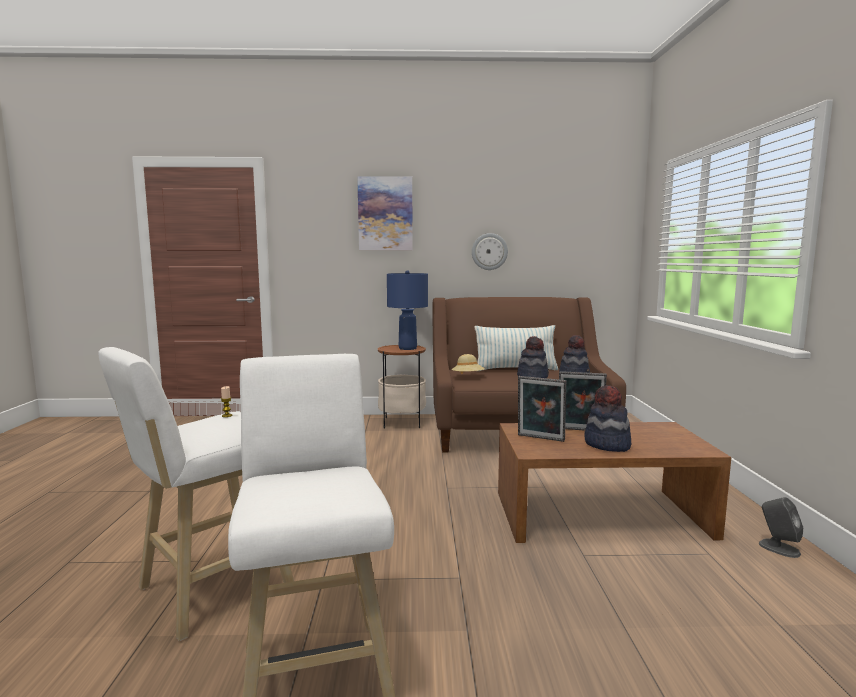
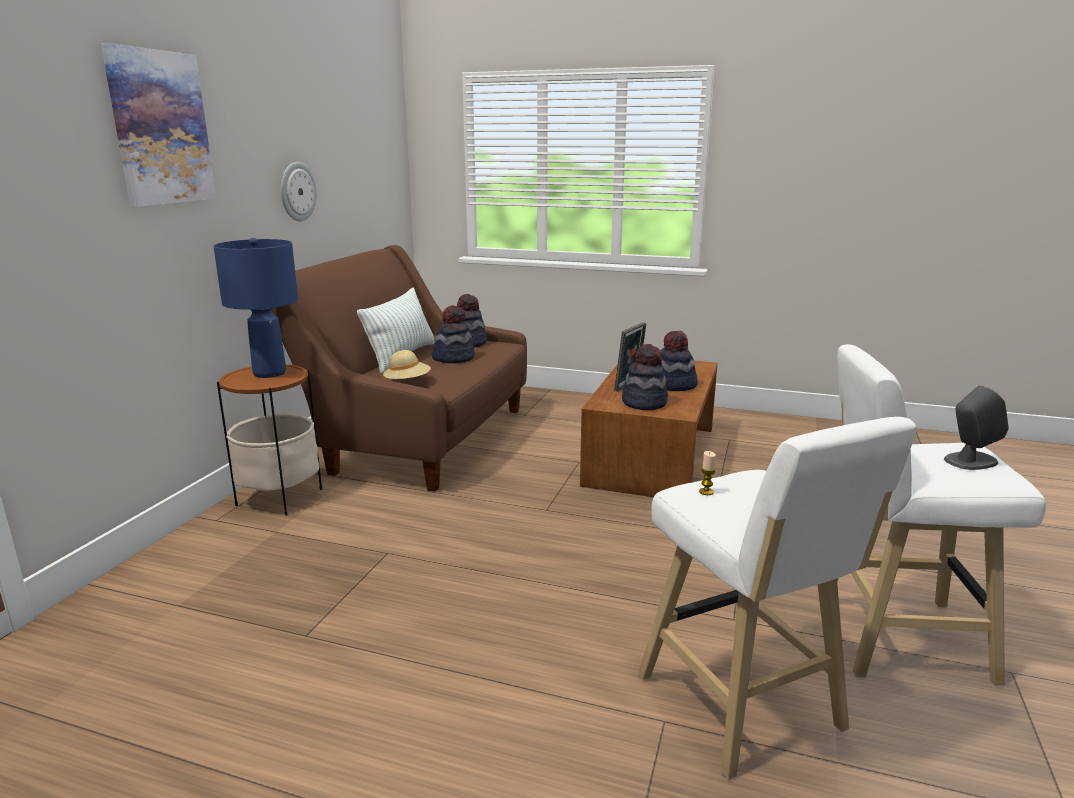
camera: 70 degrees left, 10 degrees up
(540, 438) = (644, 403): picture frame -> hat
(778, 548) = (728, 418): grey speaker -> grey speaker (970, 461)

